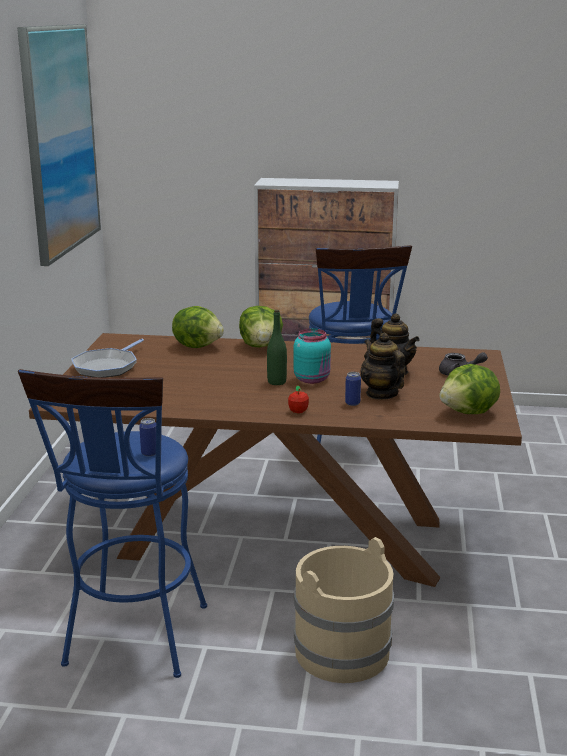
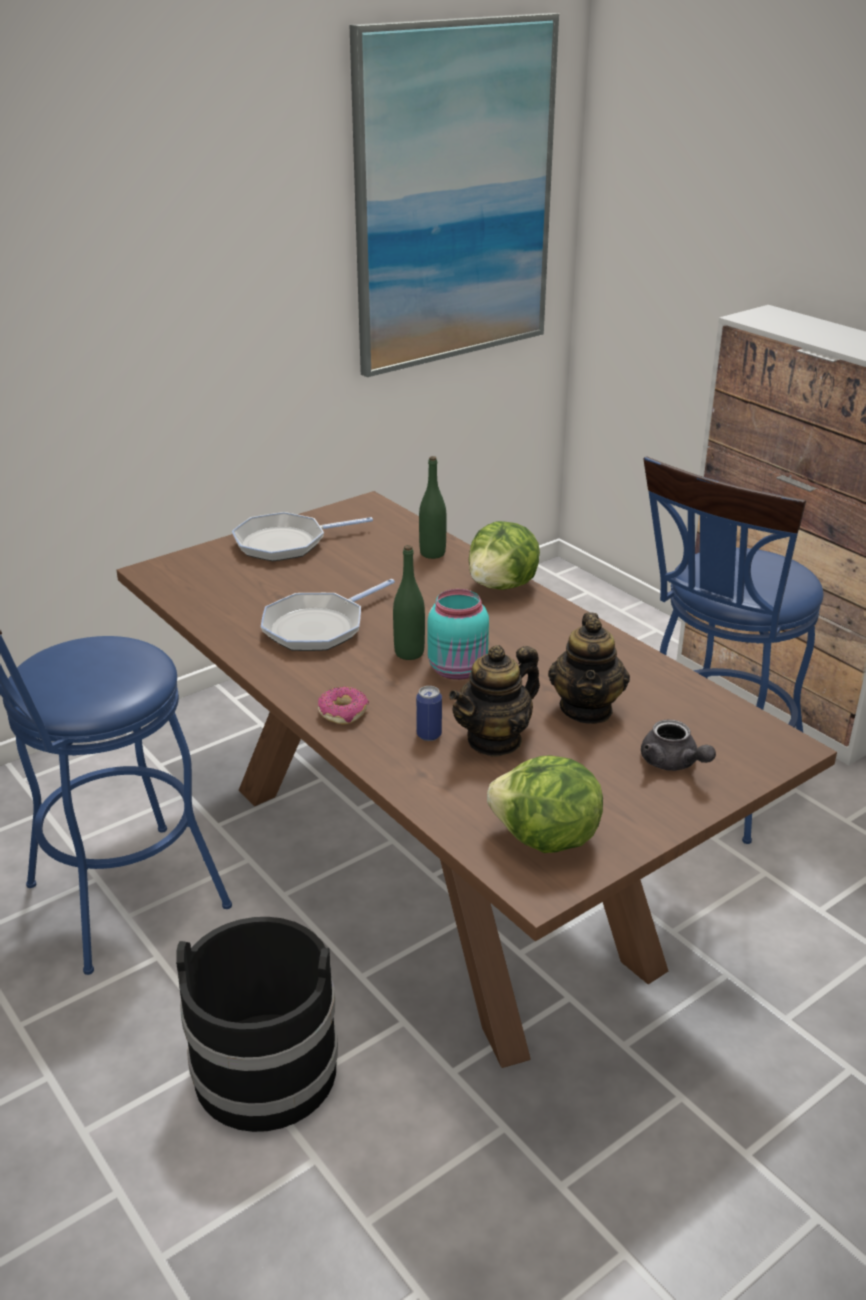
camera: 45 degrees right, 10 degrees up
(149, 453) = (96, 687): can -> none
(198, 346) = (432, 553): lettuce -> green bottle
(210, 389) = (318, 627): none -> frying pan
(298, 411) = (343, 712): apple -> donut
(342, 651) = (267, 1070): beige bucket -> black bucket
(381, 394) = (494, 740): teapot -> teapot turned 150 degrees counterclockwise

